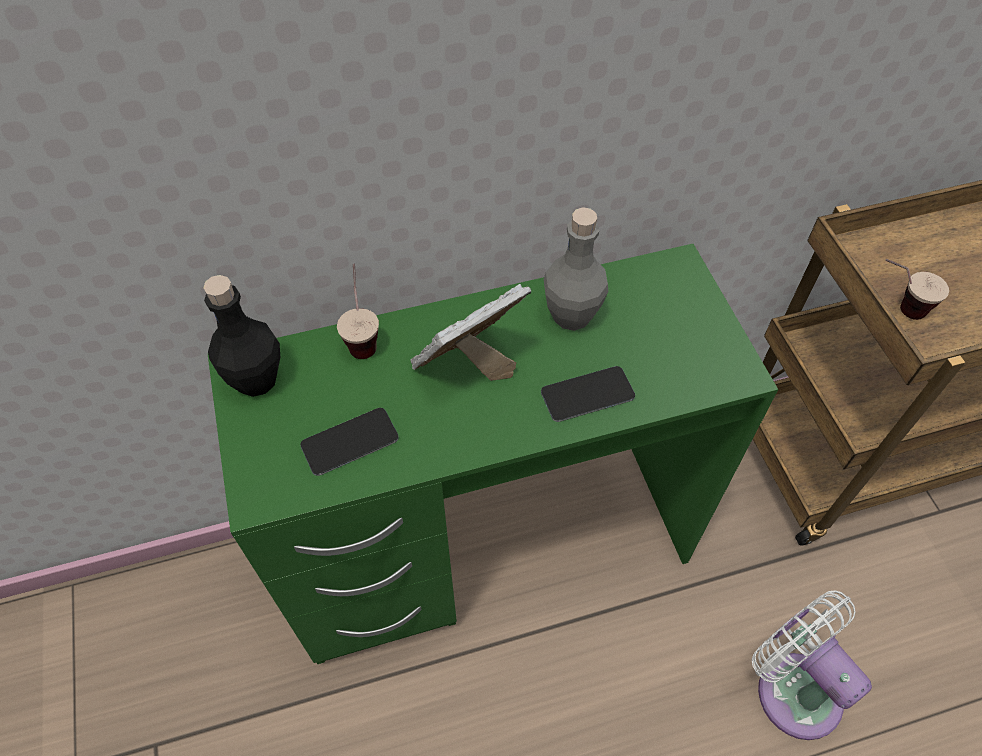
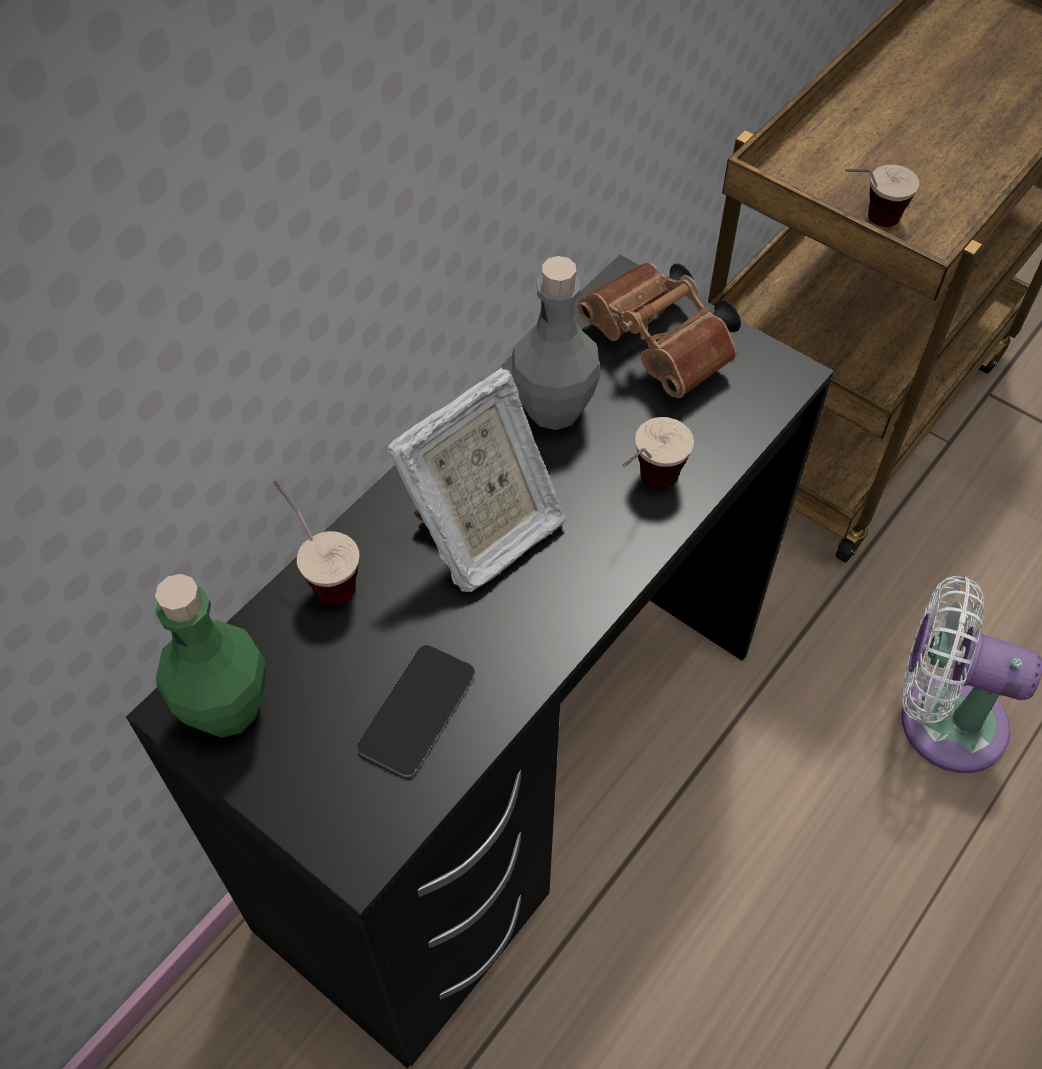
camera: 35 degrees left, 0 degrees up
(256, 379) = (227, 709): black bottle -> green bottle
(469, 365) = (483, 533): picture frame -> picture frame turned 150 degrees counterclockwise
(489, 546) = (513, 781): green desk -> black desk
(587, 394) = (646, 490): phone -> cup
(672, 314) = (663, 347): none -> brown binoculars

